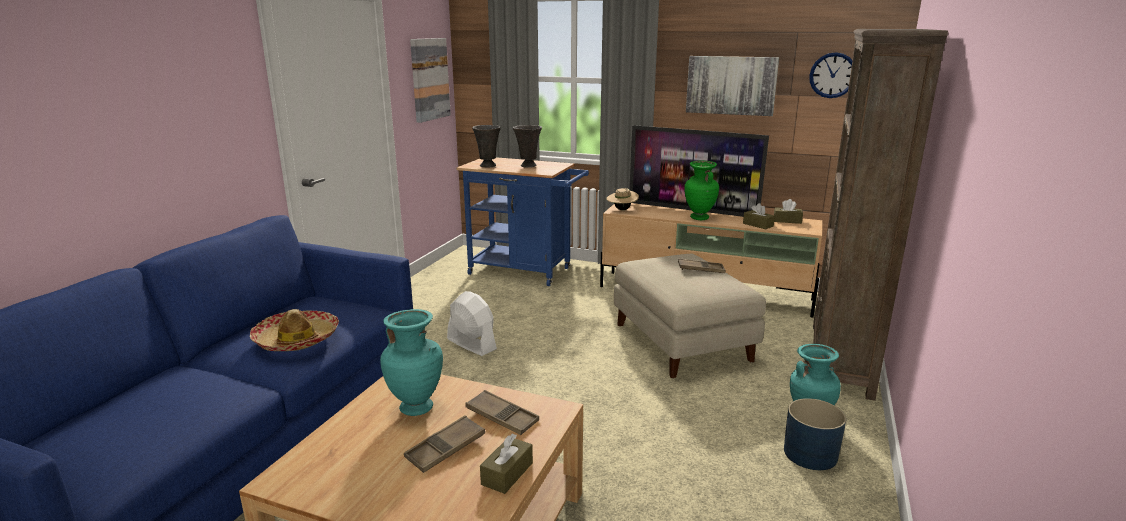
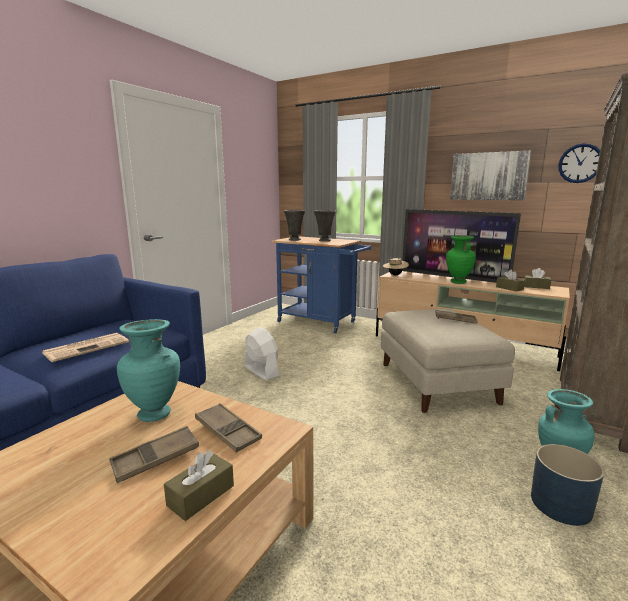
camera: 10 degrees right, 5 degrees down
(297, 339) = (87, 347): hat -> newspaper
(429, 79) = (258, 178): picture -> none

